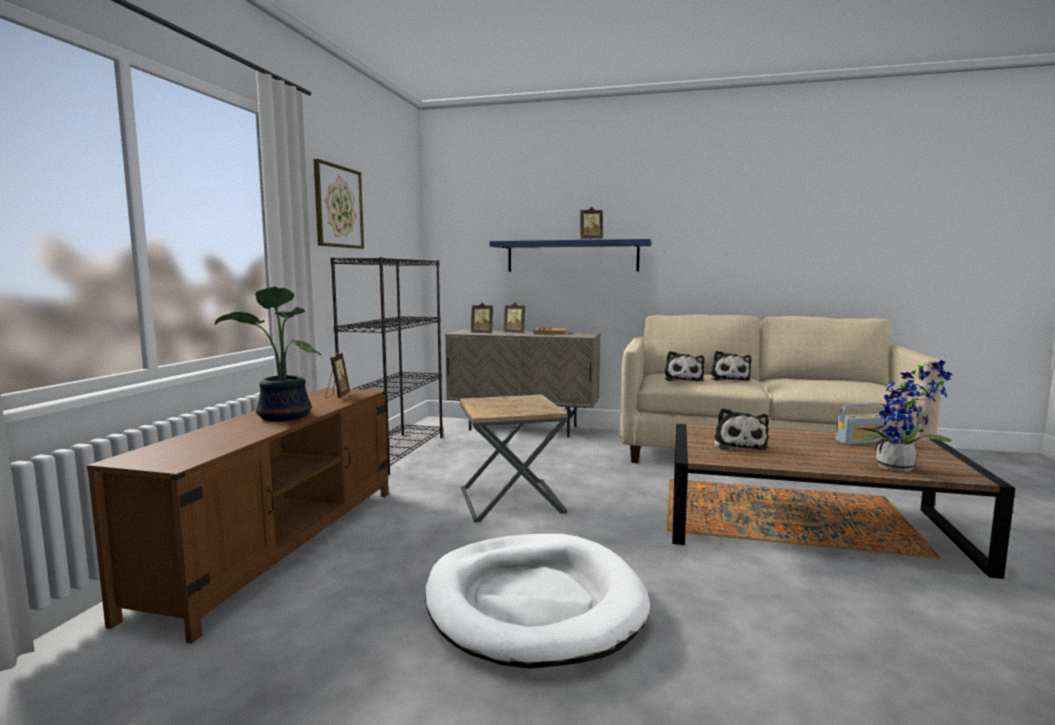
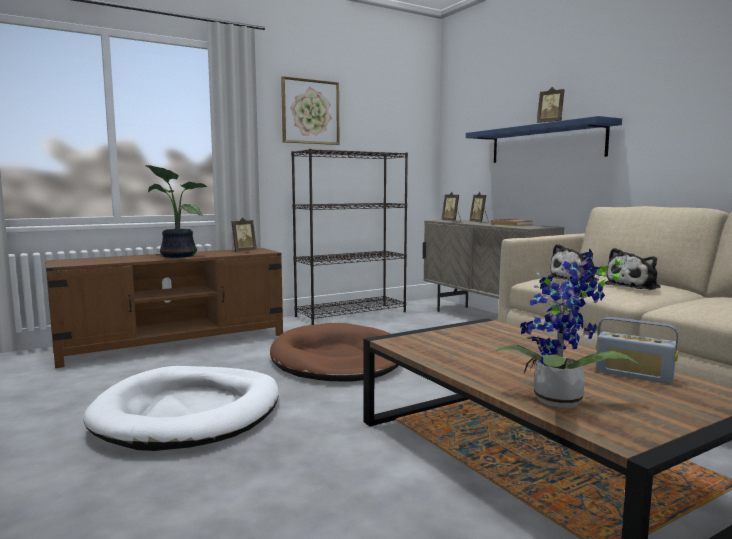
camera: 45 degrees right, 0 degrees up
(511, 501) = (337, 359): brown side table -> brown dog bed
(739, 445) = (471, 342): plush toy -> none

